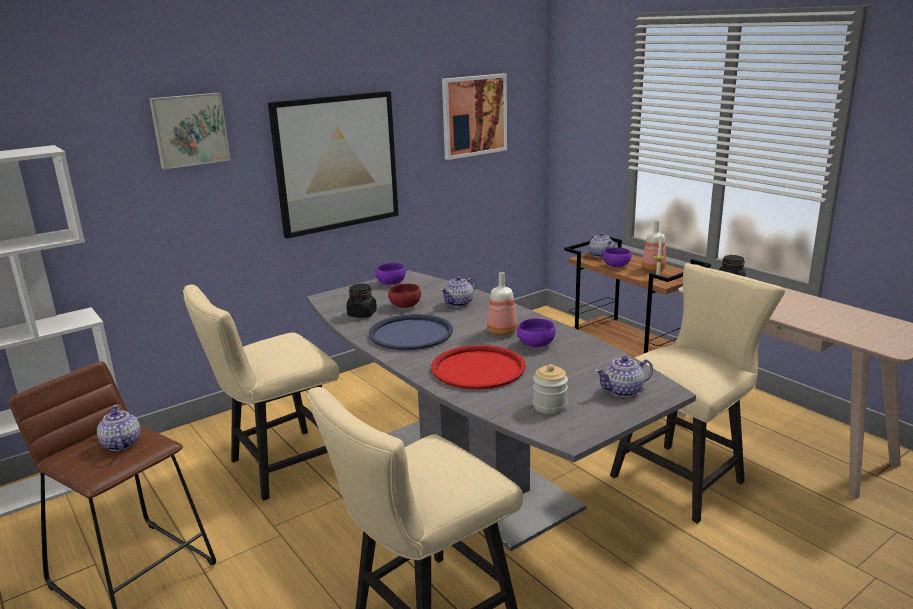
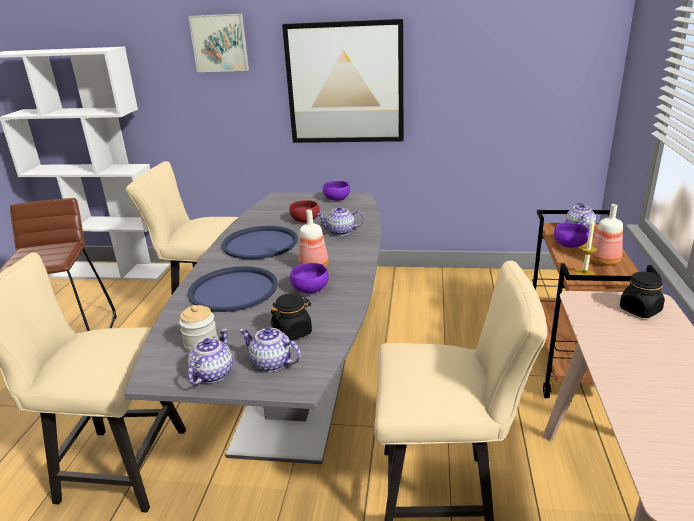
camera: 45 degrees right, 5 degrees up
(121, 444) = (48, 254): teapot -> teapot (212, 374)
(362, 314) = (268, 217): black jar -> black jar (293, 332)
(474, 115) = (509, 50): picture -> none
(478, 368) = (233, 290): red tray -> blue tray

